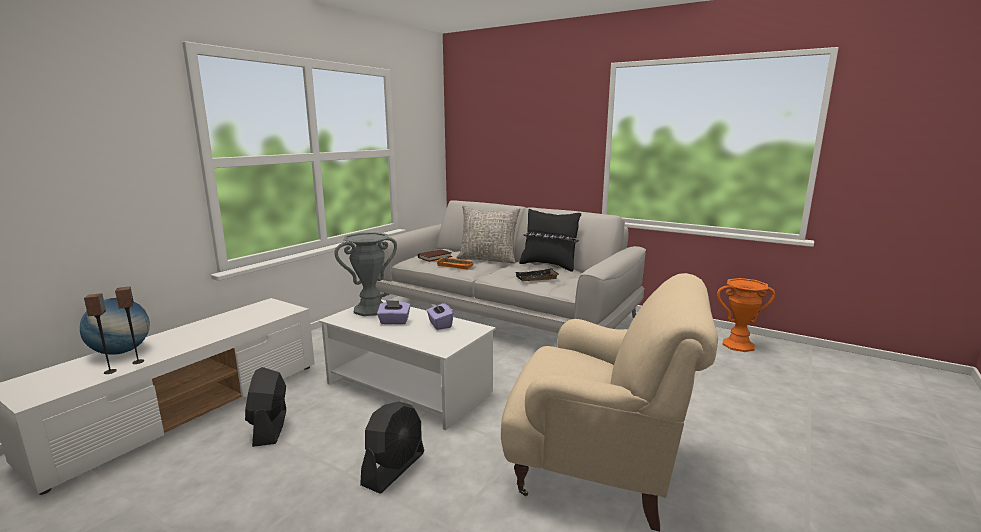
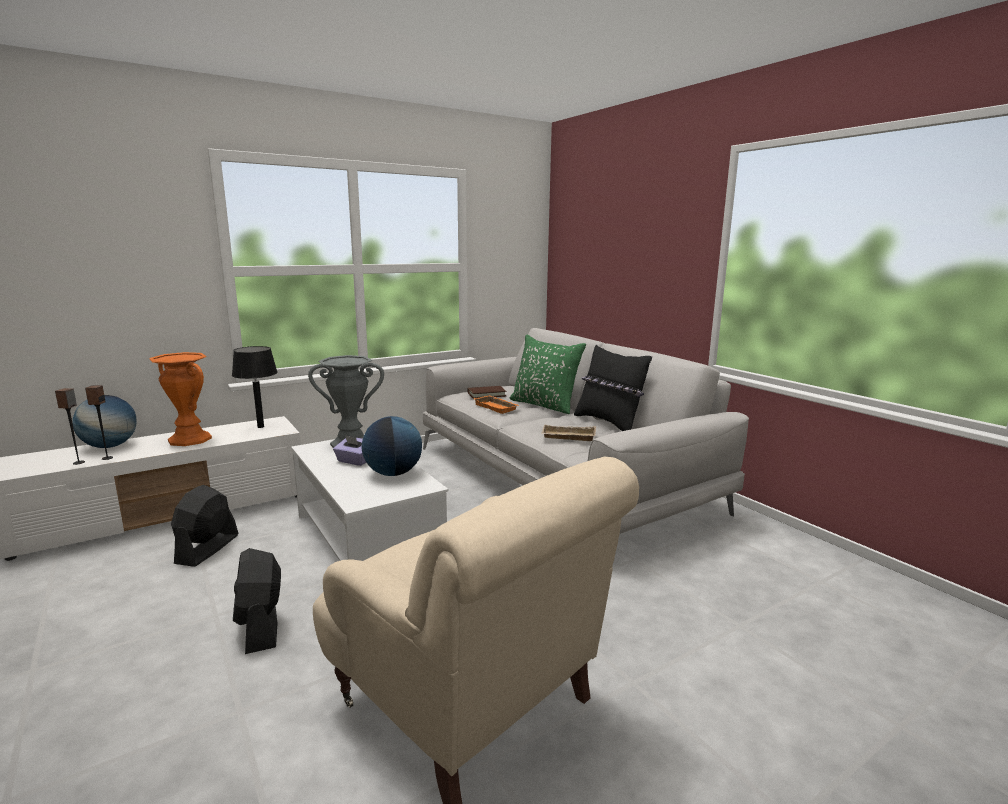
camera: 25 degrees right, 0 degrees up
(263, 309) = (261, 427): none -> black table lamp
(394, 468) = (260, 626): black fan -> black fan turned 105 degrees clockwise
(439, 324) = (393, 473): purple tissue box -> globe
(488, 259) = (545, 405): grey pillow -> green pillow
(536, 278) = (567, 437): black tray -> beige tray
(738, 345) = (866, 591): orange vase -> orange vase (190, 439)

